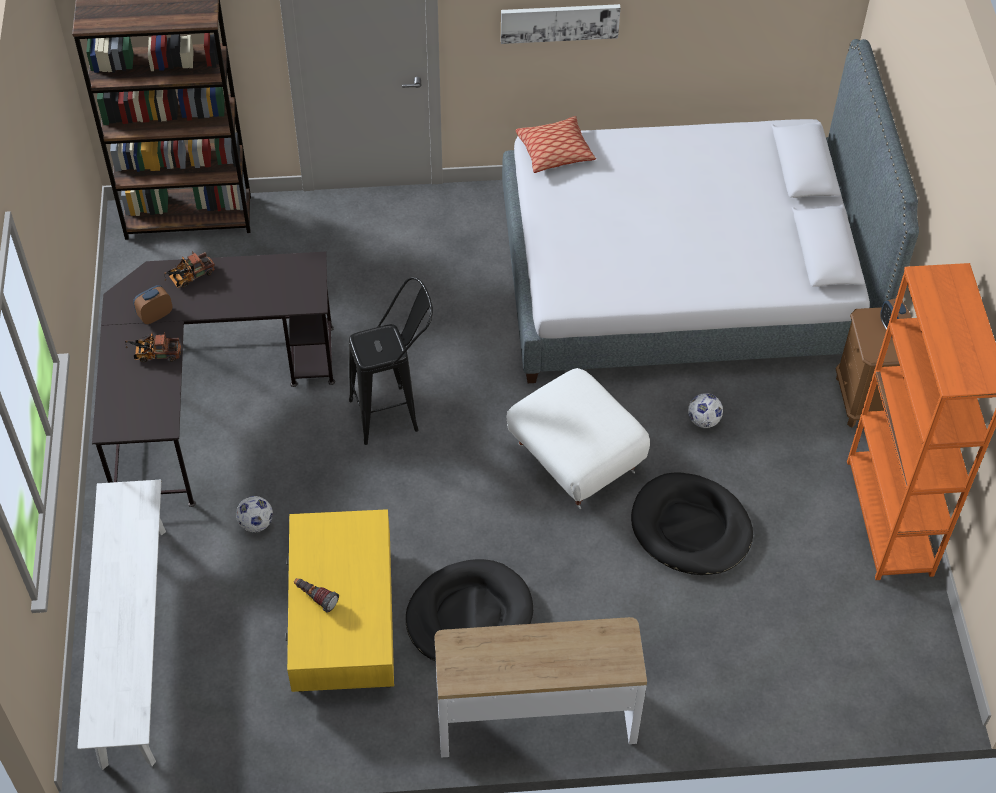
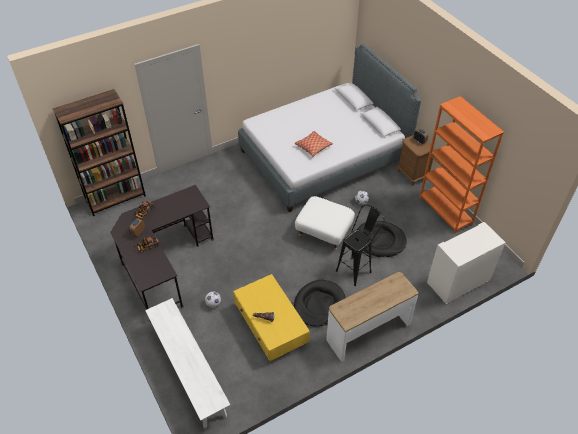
camera: 25 degrees left, 5 degrees down
(395, 412) = (244, 241): black stool -> black stool (357, 268)
(555, 152) = (261, 122): pillow -> pillow (313, 147)
(559, 22) = (250, 68): picture -> none
(809, 697) = (458, 282): none -> white dresser

